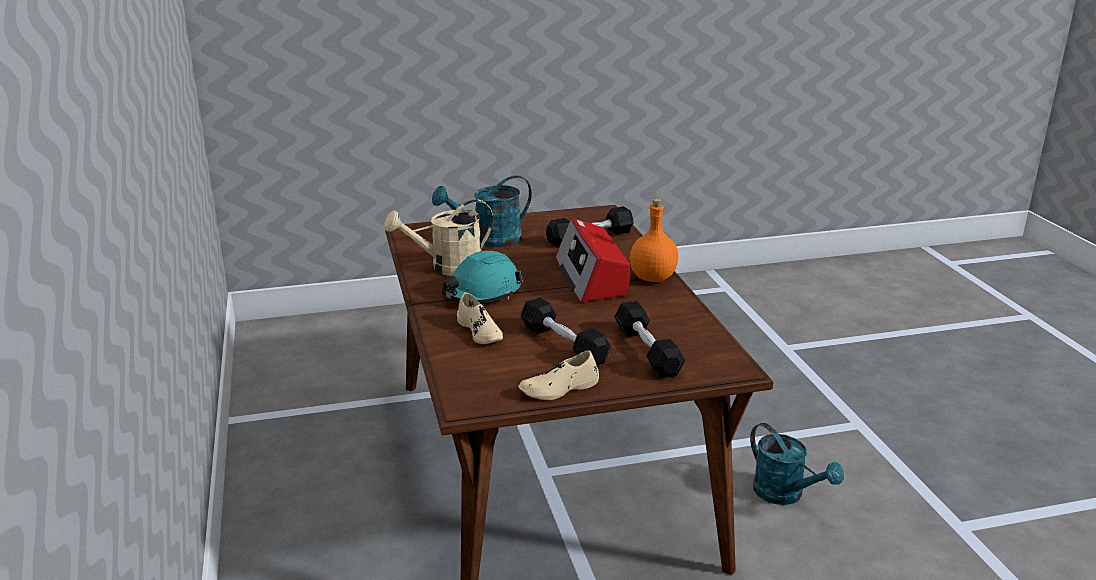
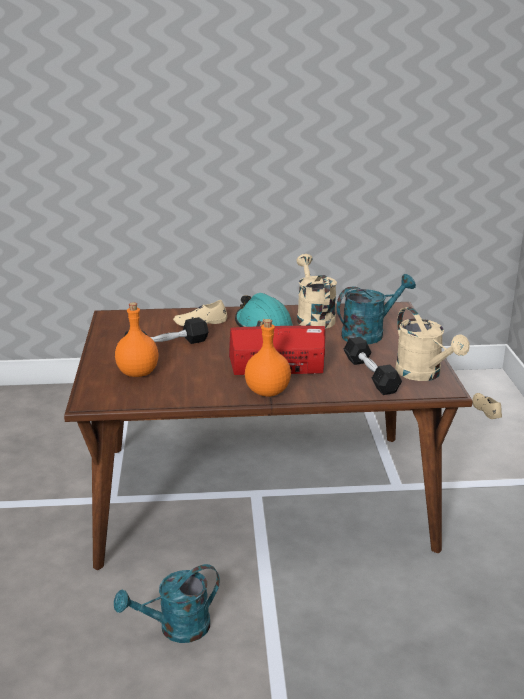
camera: 100 degrees right, 0 degrees up
(489, 240) = (369, 334): turquoise watering can -> turquoise watering can turned 75 degrees clockwise
(559, 388) = (108, 340): beige shoe -> beige shoe (486, 409)
(578, 218) = (424, 374): none -> beige watering can
(647, 351) = (138, 372): black dumbbell -> orange bottle

